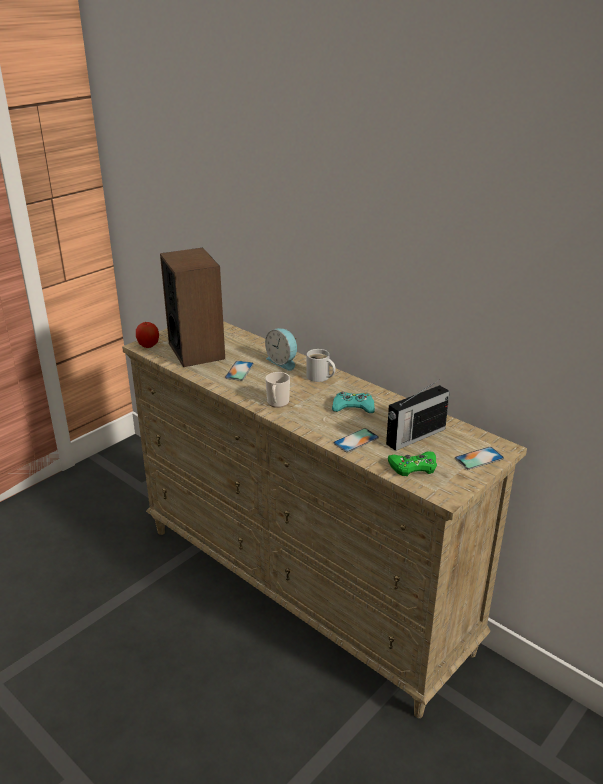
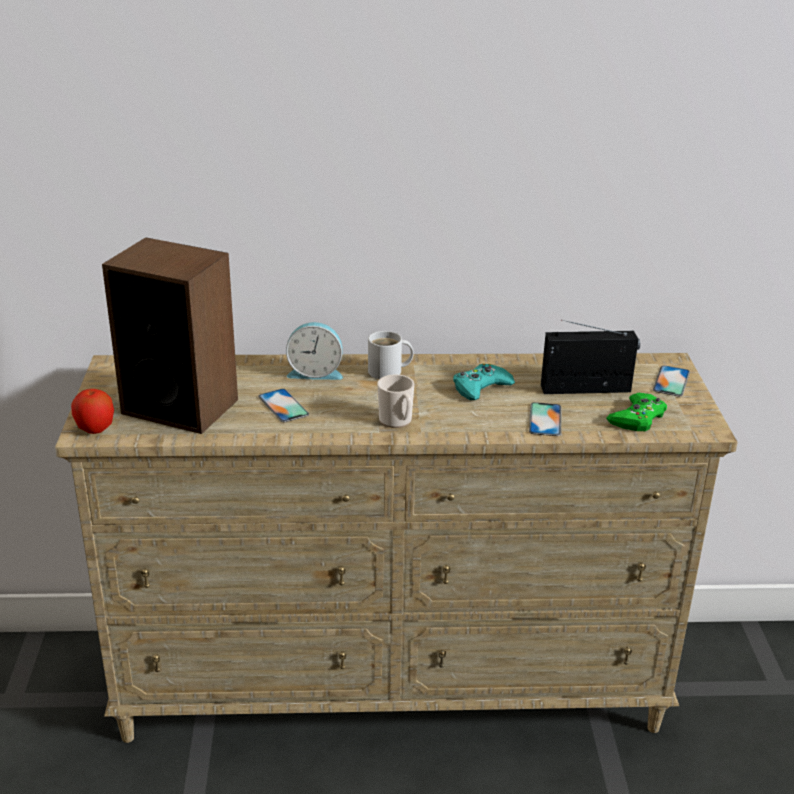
camera: 45 degrees left, 0 degrees up
(414, 437) = (587, 388): radio -> radio turned 105 degrees counterclockwise

